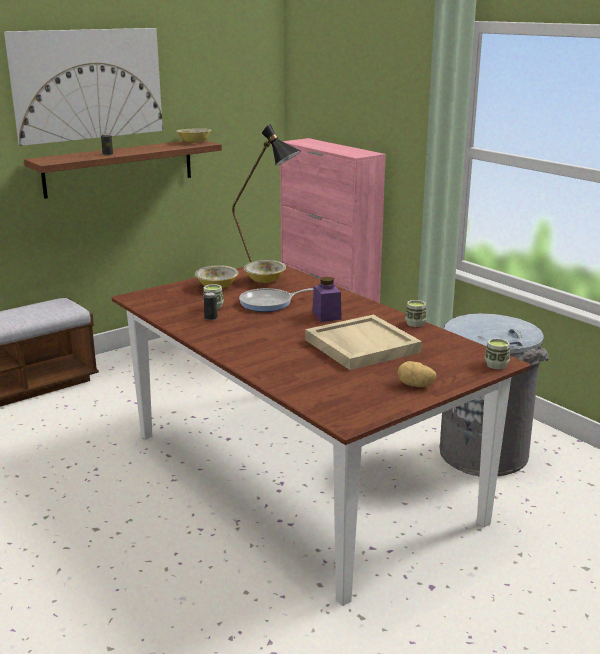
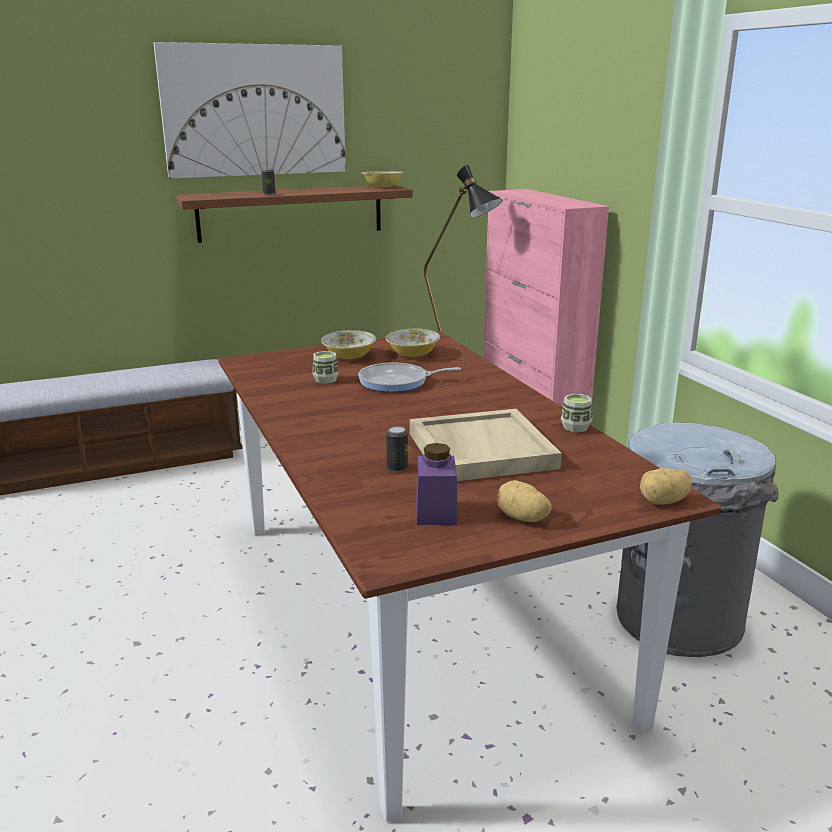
camera: 15 degrees right, 0 degrees up
(211, 318) = (311, 394): can -> can (397, 468)
(326, 315) = (460, 405): purple jar -> purple jar (436, 512)
(496, 365) = (664, 502): cup -> potato

